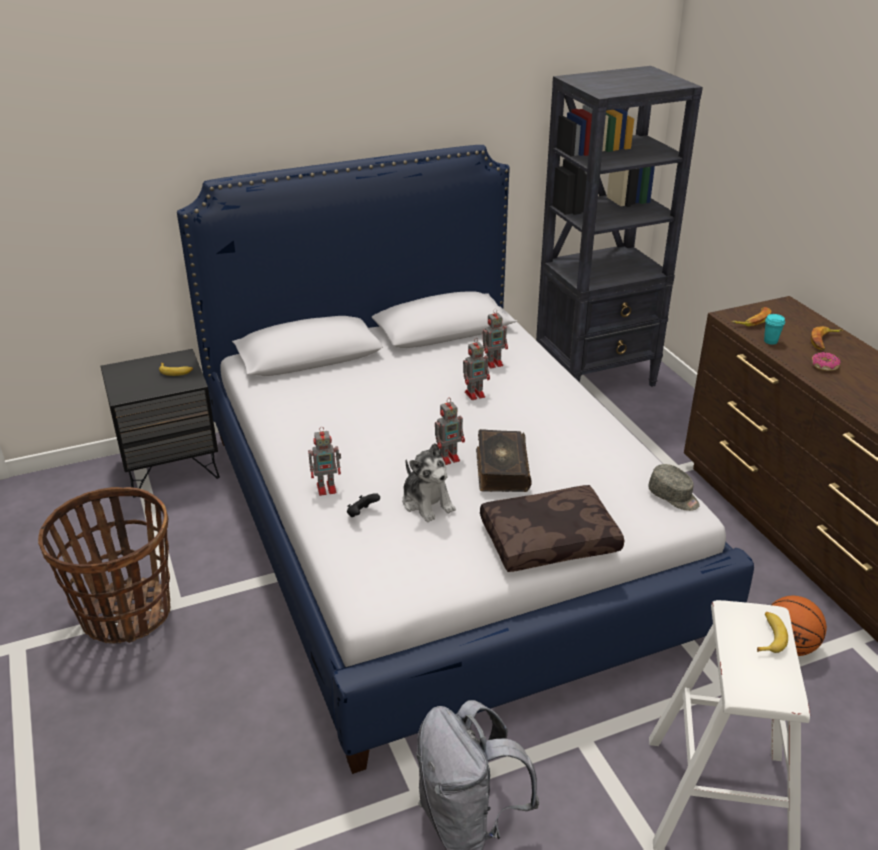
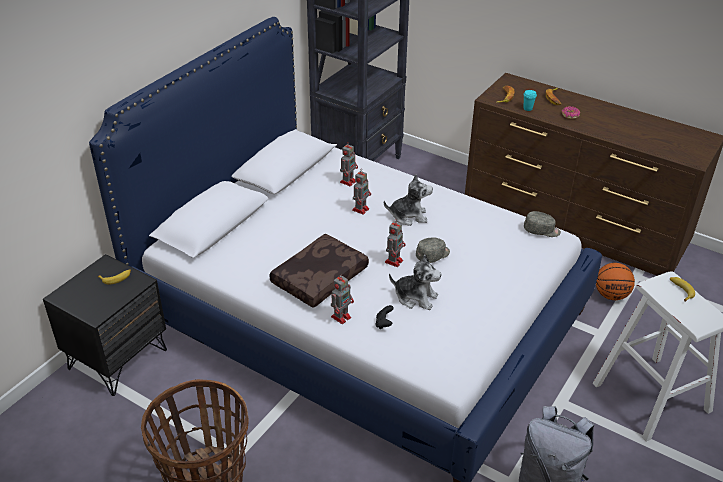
camera: 35 degrees left, 5 degrees up
(501, 469) = (433, 255): book -> grey cap
(521, 420) = (408, 216): none -> plush toy
(549, 538) = (505, 287): brown pillow -> brown pillow (319, 277)

